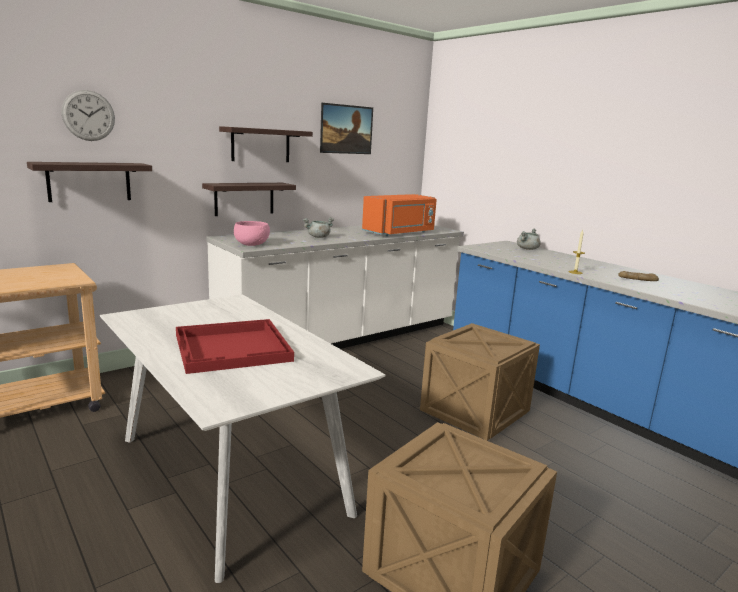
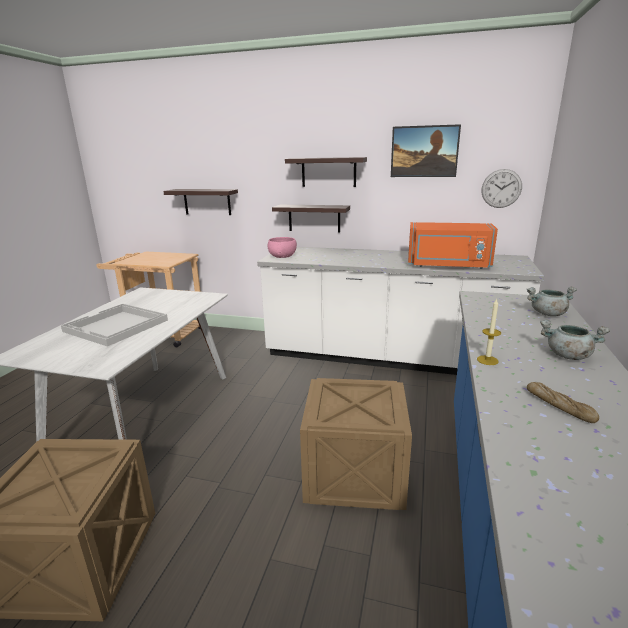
camera: 55 degrees right, 5 degrees up
(88, 115) = (205, 157): wall clock -> wall clock (501, 188)
(233, 348) = (116, 326): red tray -> white tray
(318, 237) = (352, 258): grey cooking pot -> grey cooking pot (567, 355)

